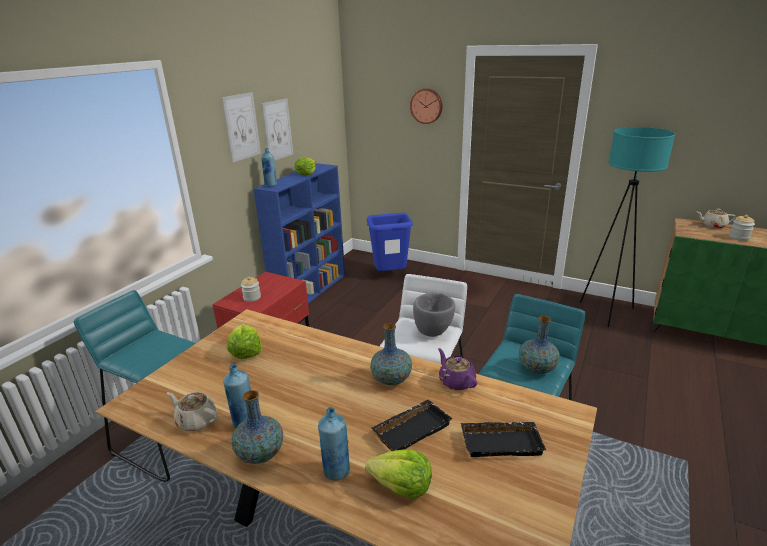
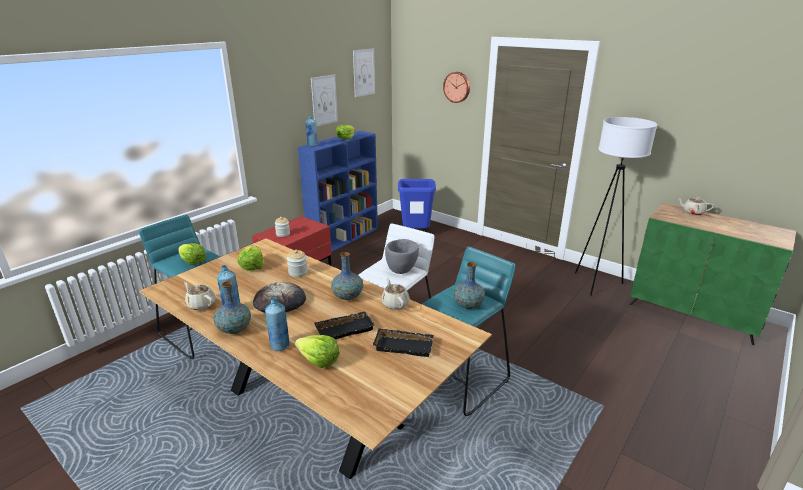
camera: 10 degrees right, 0 degrees up
(155, 353) = (192, 261): none -> lettuce
(241, 127) = (291, 96): picture -> picture (364, 72)
(306, 400) = (280, 302): none -> bread
(456, 381) = (395, 303): purple teapot -> beige teapot
(607, 312) = (596, 283): turquoise floor lamp -> white floor lamp
(739, 237) = (709, 224): jar -> jar (298, 272)

